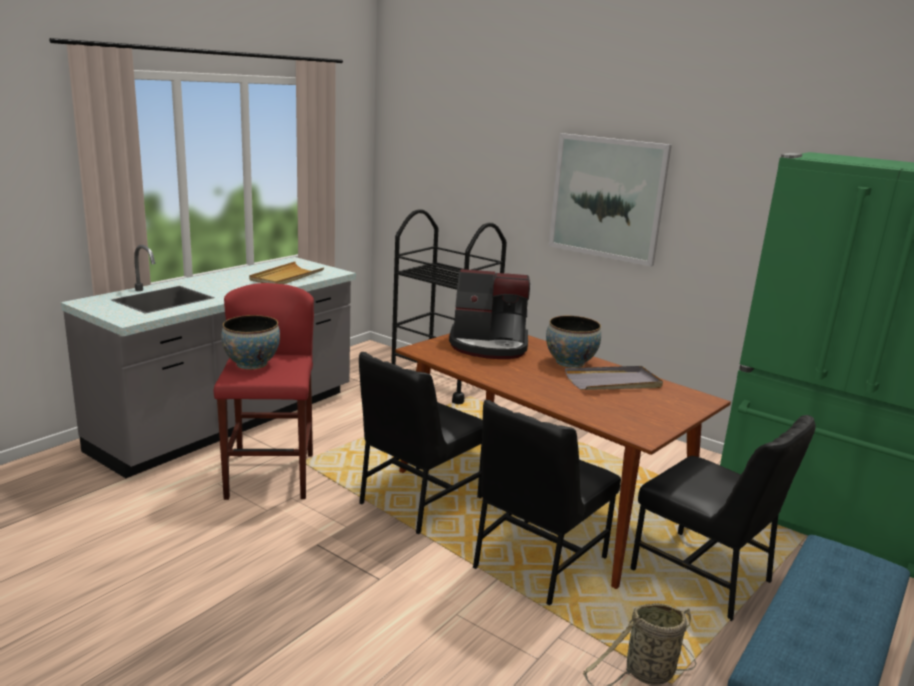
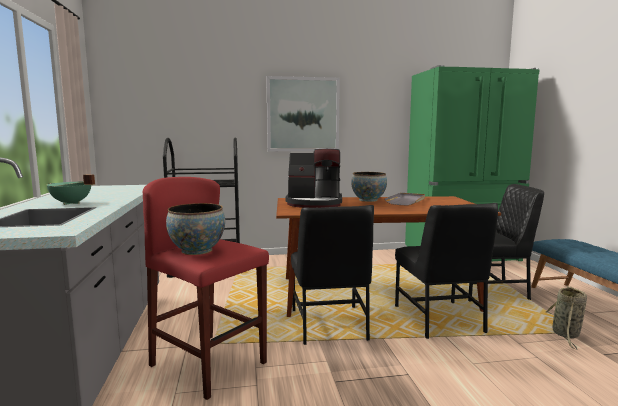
camera: 45 degrees left, 10 degrees down
(217, 286) = (71, 203): none -> green cooking pot
(286, 277) = (114, 192): beige tray -> none
(489, 345) = (314, 203): coffee machine -> coffee machine turned 45 degrees clockwise

